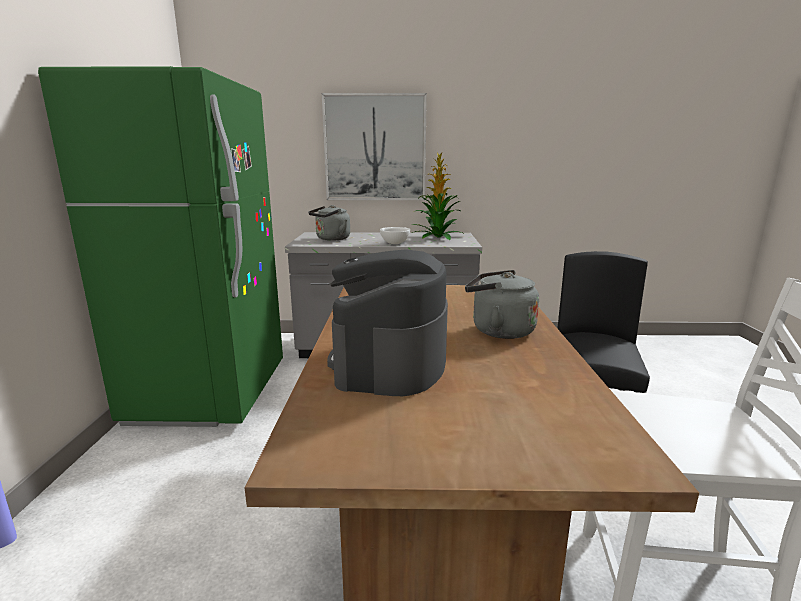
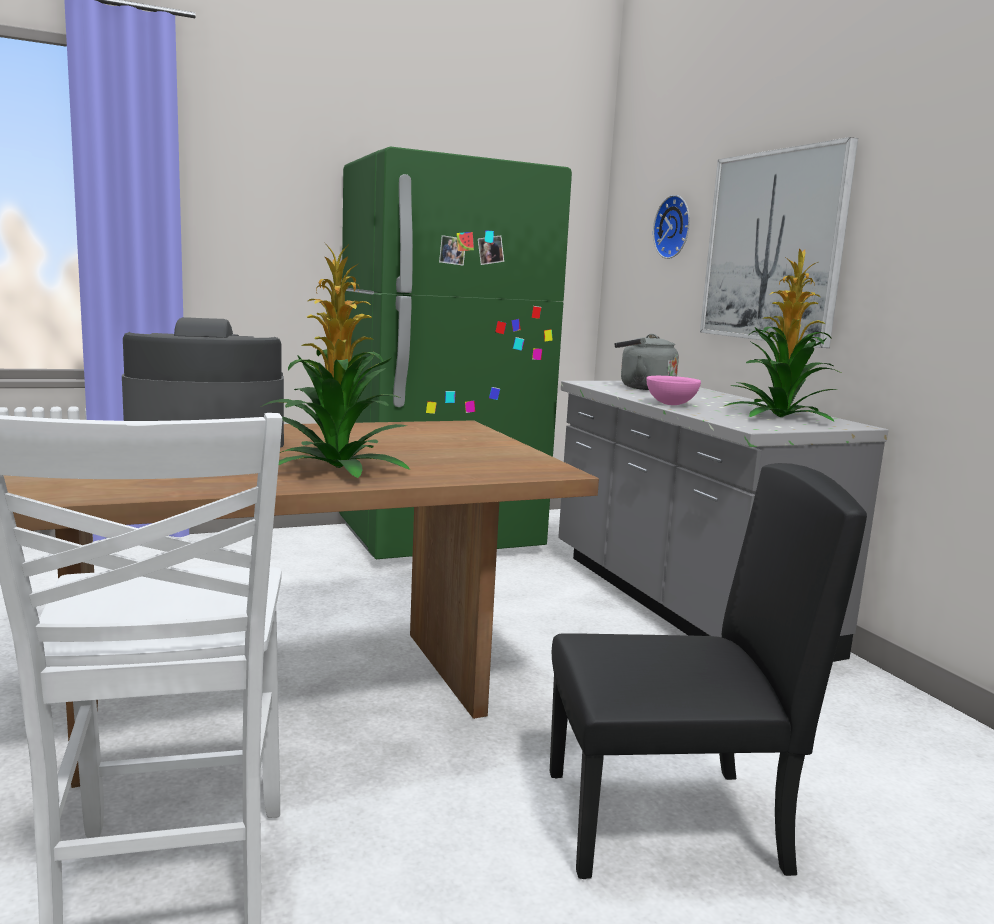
camera: 65 degrees right, 5 degrees down
(280, 134) = (675, 227): none -> wall clock
(395, 243) = (671, 404): white bowl -> pink bowl
(498, 331) = (335, 468): grey kettle -> potted plant

